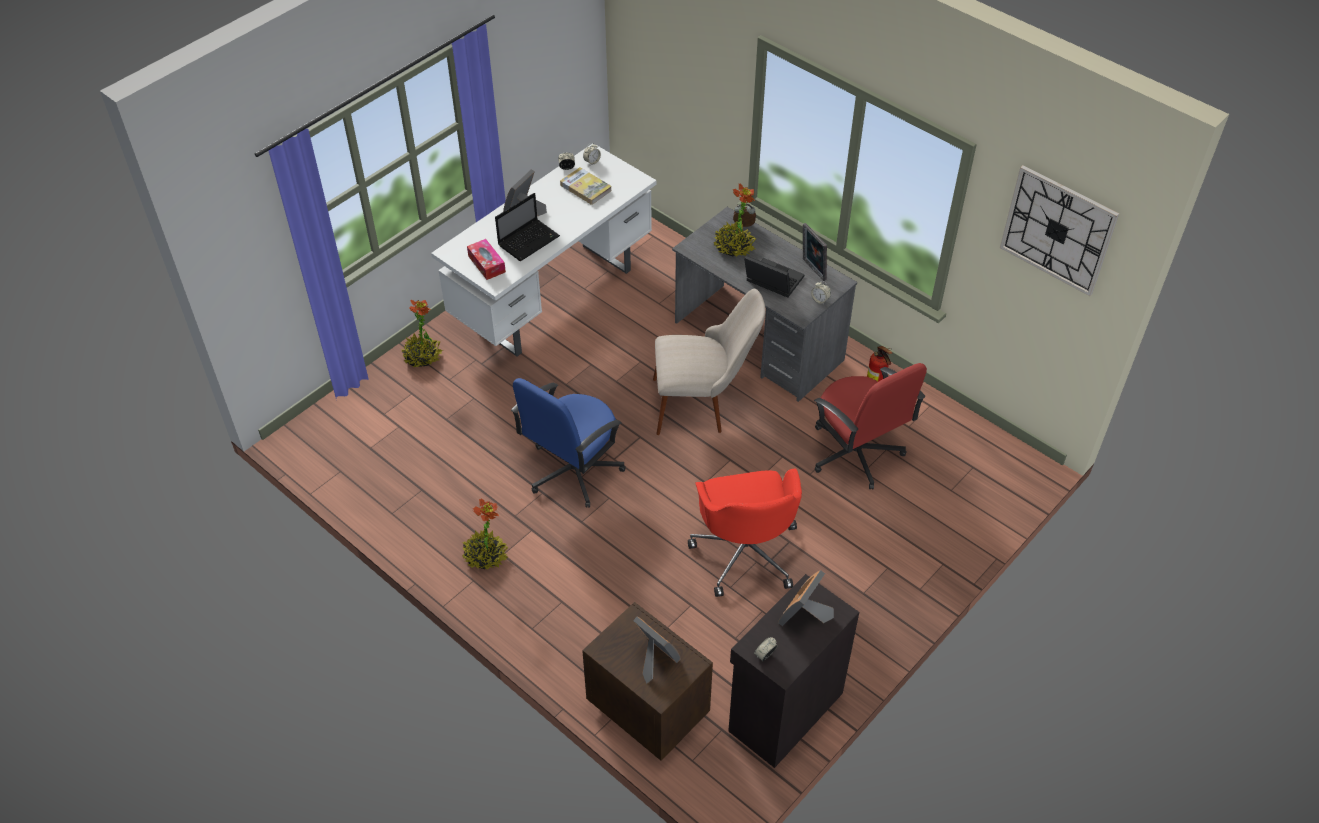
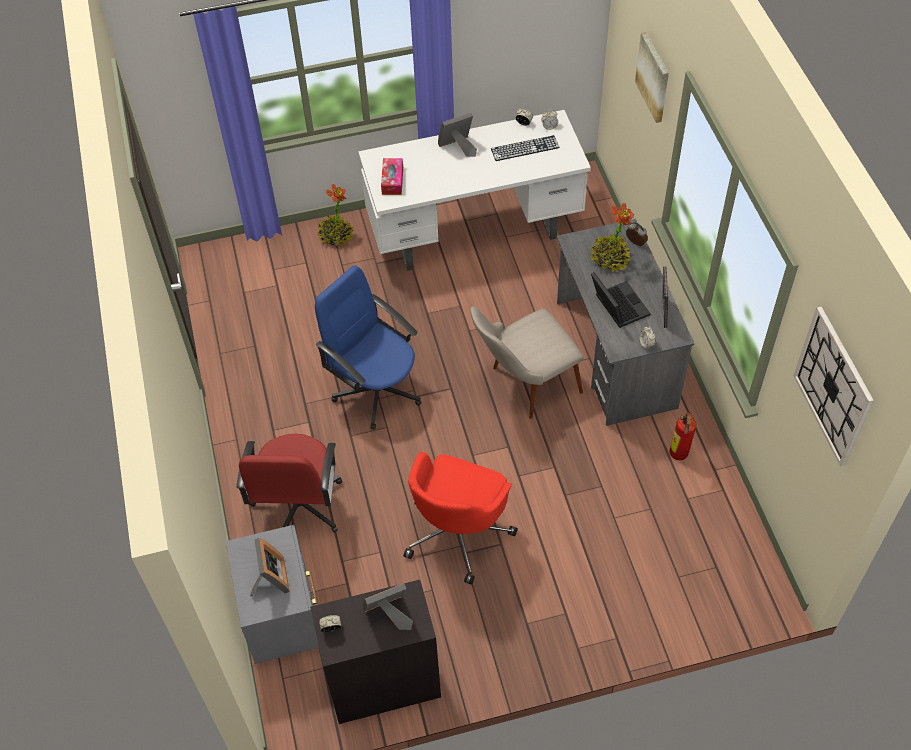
camera: 35 degrees right, 5 degrees up
(485, 556) = (259, 424): potted plant -> none
(529, 240) = (442, 175): laptop -> none
(573, 471) = (376, 389): blue office chair -> blue office chair turned 60 degrees clockwise
(585, 188) = (525, 148): book -> keyboard
(648, 707) = (283, 616): brown nightstand -> grey nightstand
(702, 65) = (654, 77): none -> picture
(703, 404) = (524, 386): beige chair -> beige chair turned 120 degrees clockwise
(856, 453) = (620, 498): red office chair -> red office chair (298, 507)

